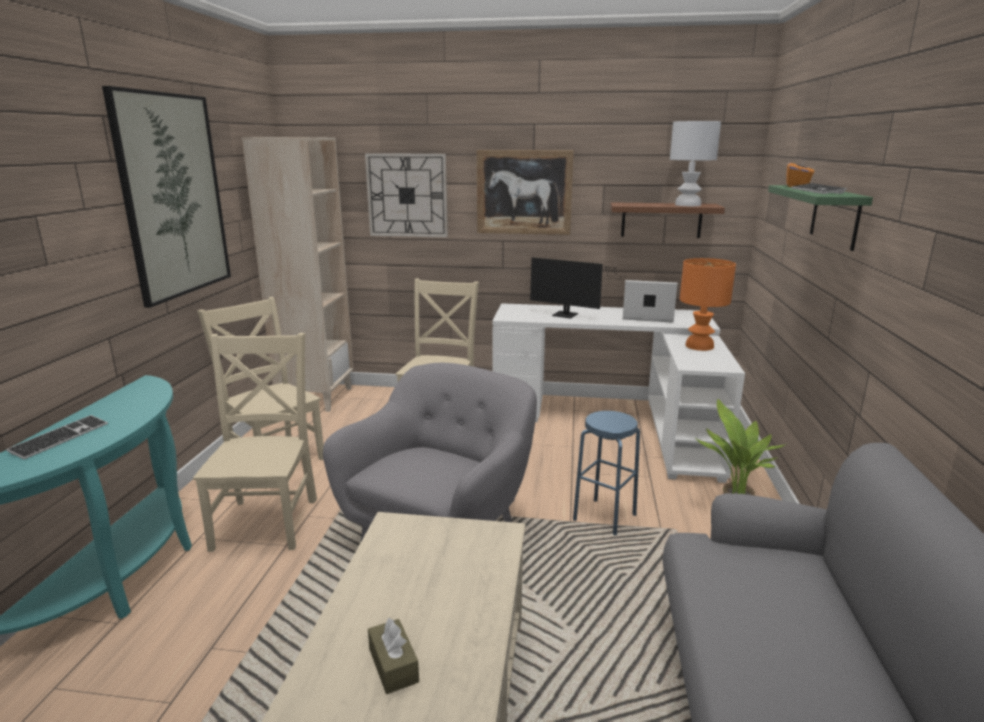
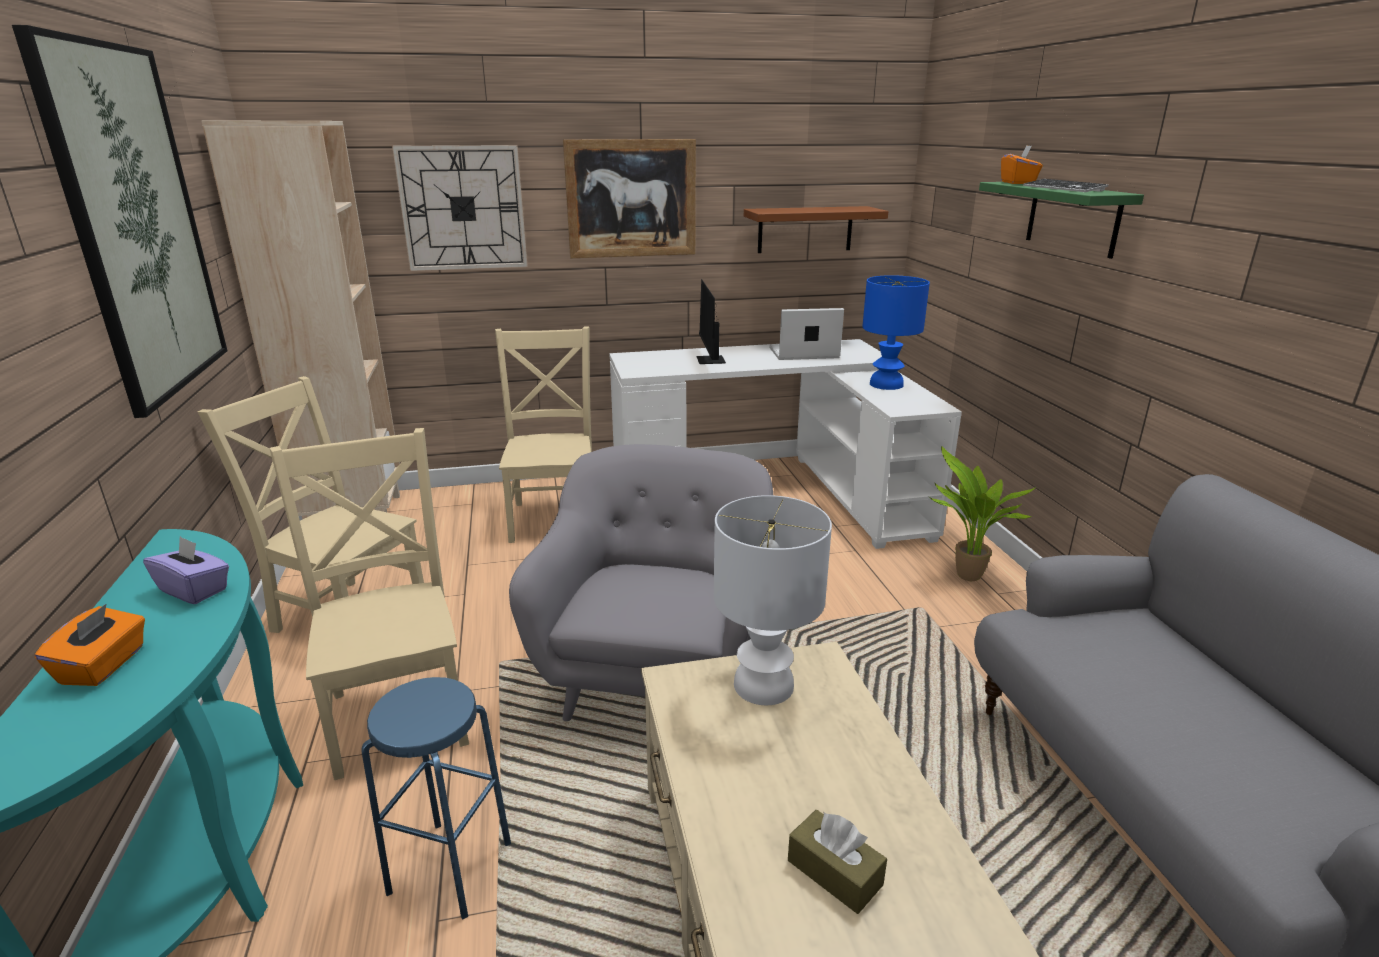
camera: 20 degrees left, 5 degrees up
(60, 438) = (104, 665): keyboard -> orange tissue box
(133, 409) = (195, 590): none -> purple tissue box
(568, 315) = (710, 361): monitor -> monitor turned 75 degrees clockwise
(604, 517) = (837, 609): blue stool -> blue stool (450, 868)
(688, 205) = (843, 209): white table lamp -> white table lamp (765, 685)
(699, 346) = (887, 385): orange table lamp -> blue table lamp

